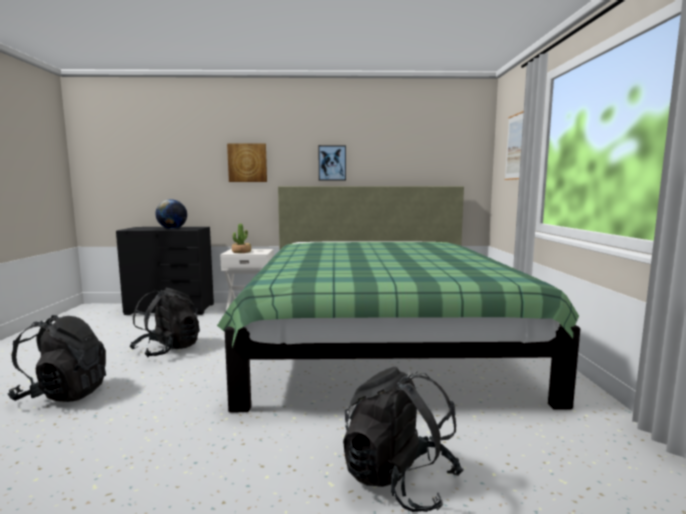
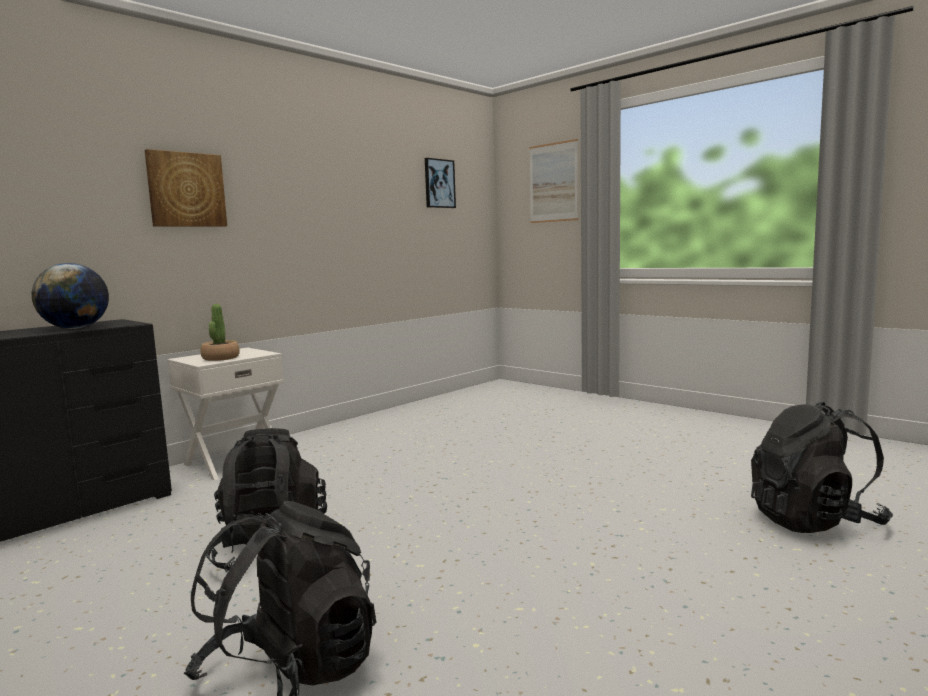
camera: 45 degrees left, 0 degrees up
(332, 163) = (324, 196): picture -> picture (439, 183)
(379, 340) = (509, 439): green bed -> none

